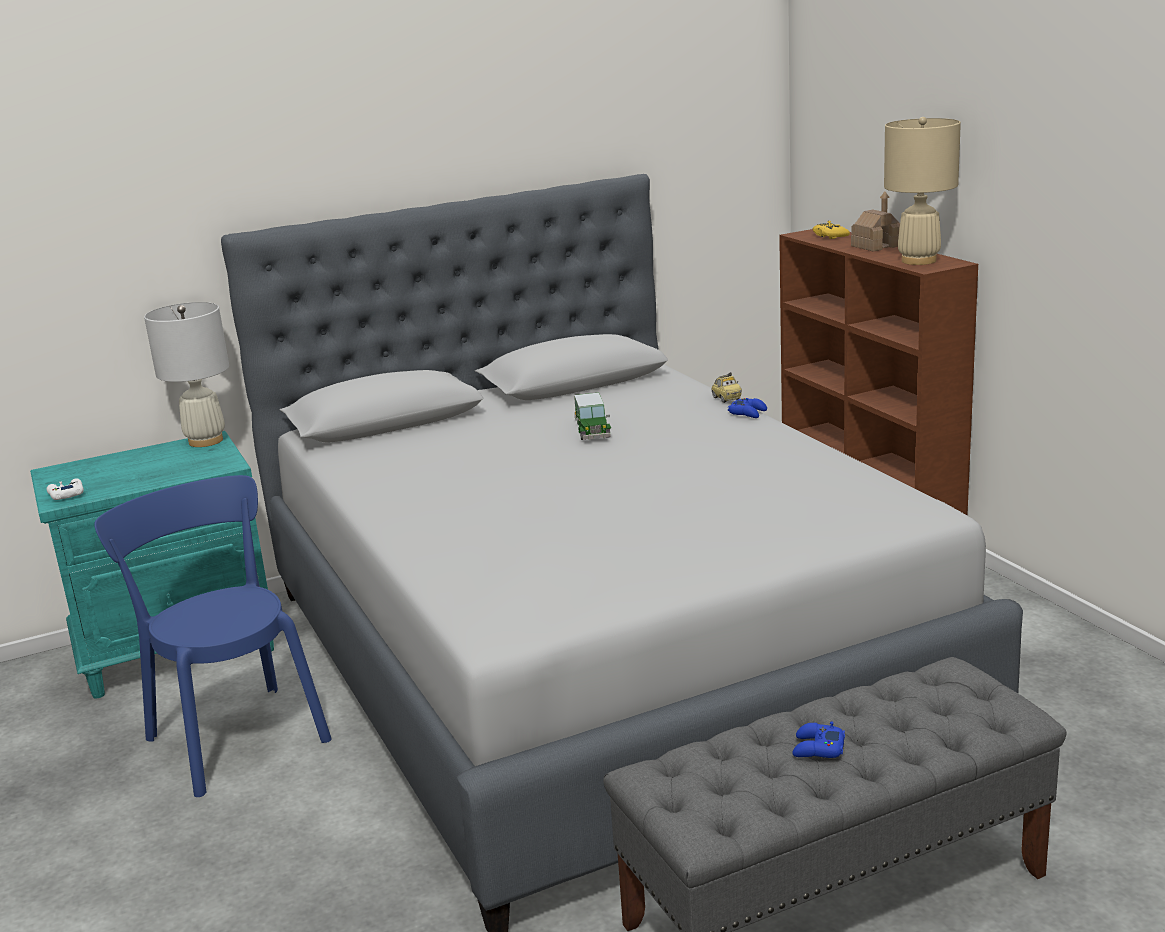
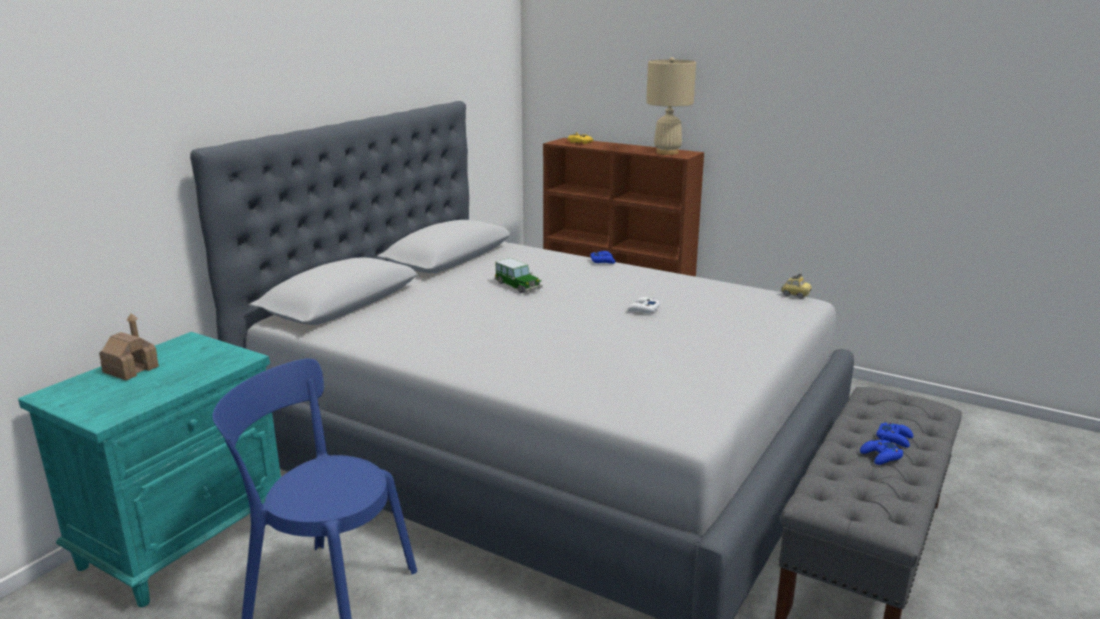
camera: 35 degrees left, 0 degrees up
(66, 494) = (104, 411): white game controller -> white game controller (643, 309)
(206, 441) = (187, 342): white table lamp -> none
(726, 398) = (574, 254): toy car -> toy car (795, 295)
(876, 246) = (622, 146): toy house -> toy house (131, 369)
(876, 733) = (894, 438): none -> blue game controller

